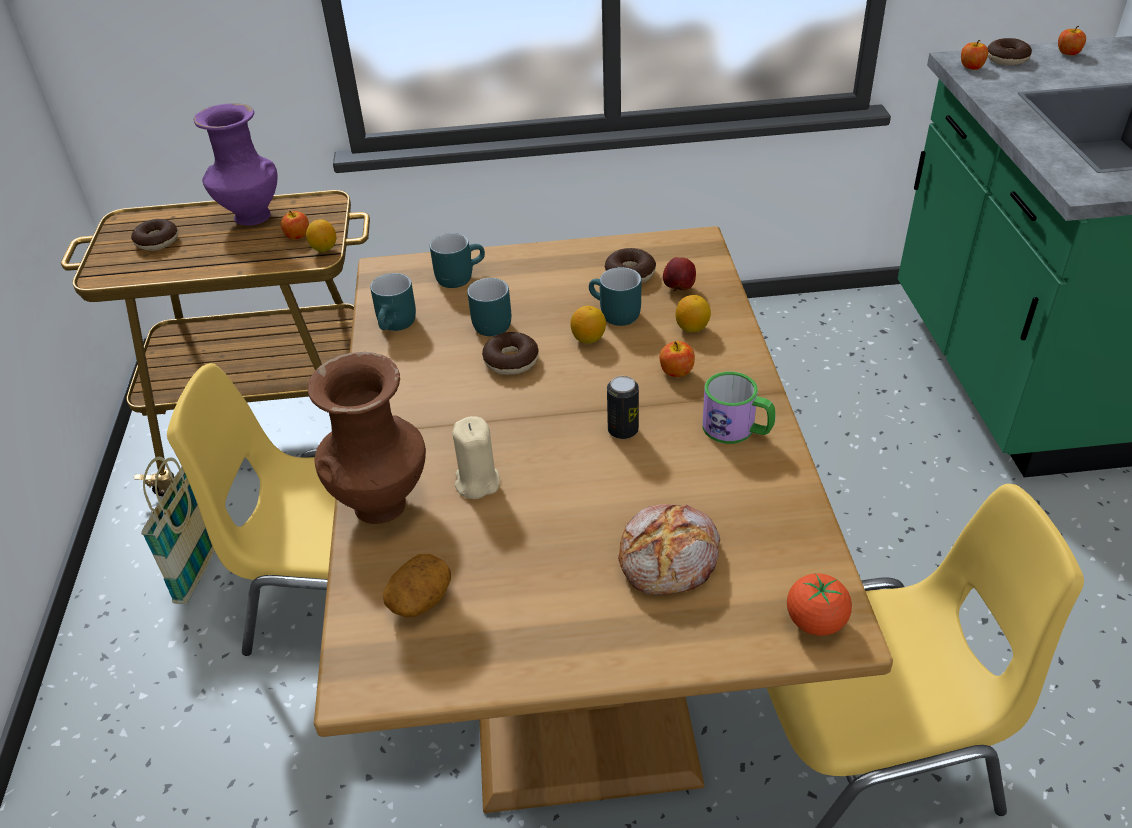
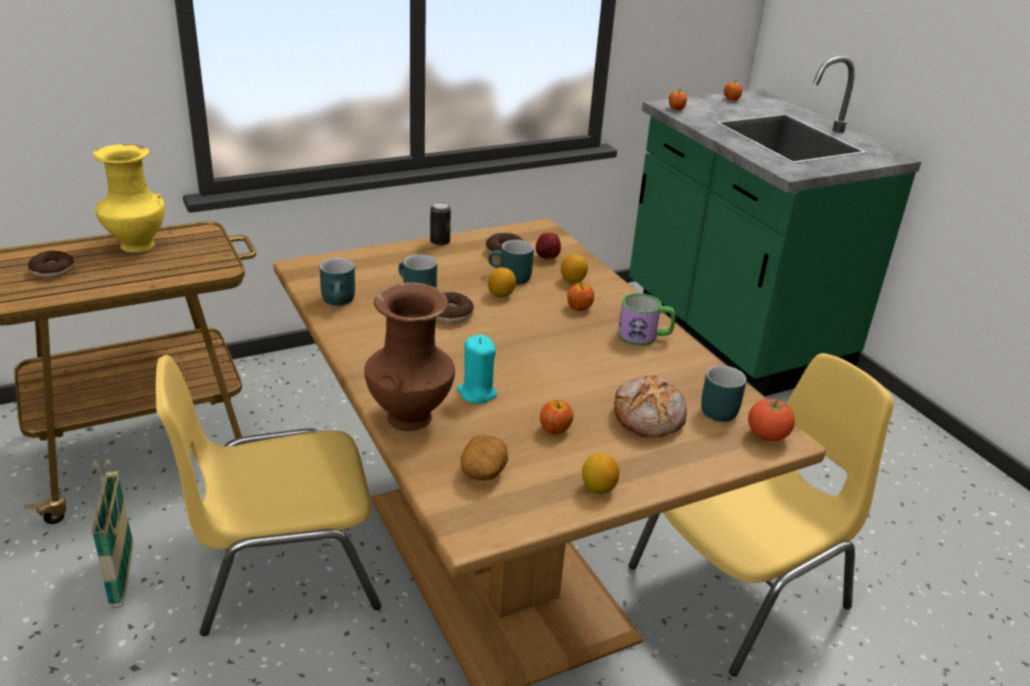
camera: 25 degrees left, 10 degrees down
(250, 217) = (135, 246): purple vase -> yellow vase
(297, 236) = (191, 256): apple -> apple (555, 429)
(324, 248) = (223, 262): lemon -> lemon (598, 488)
(458, 276) = (369, 265): turquoise mug -> turquoise mug (719, 408)
(477, 482) = (477, 393): beige candle -> turquoise candle
(623, 430) = (564, 347): can -> can (440, 242)
(1007, 59) = (695, 103): donut -> none

